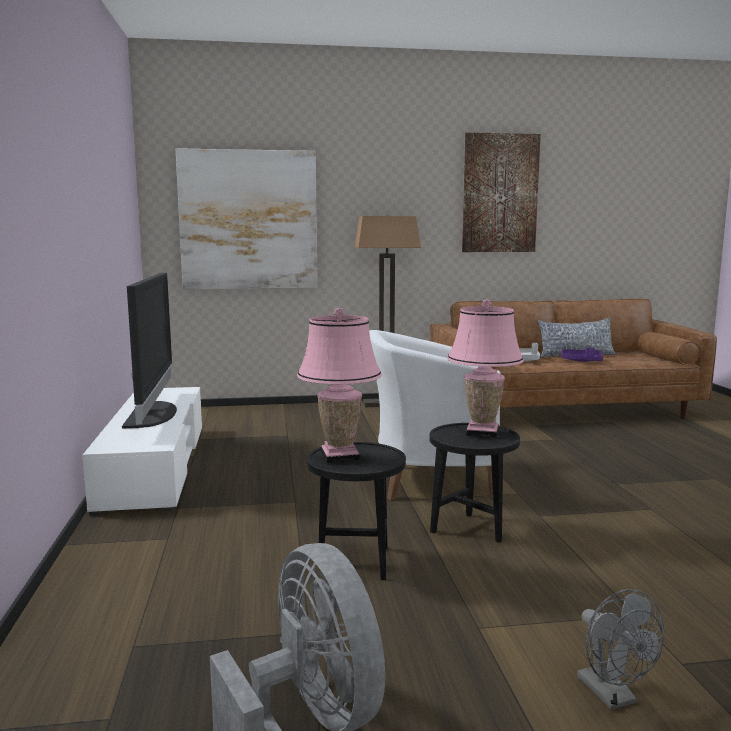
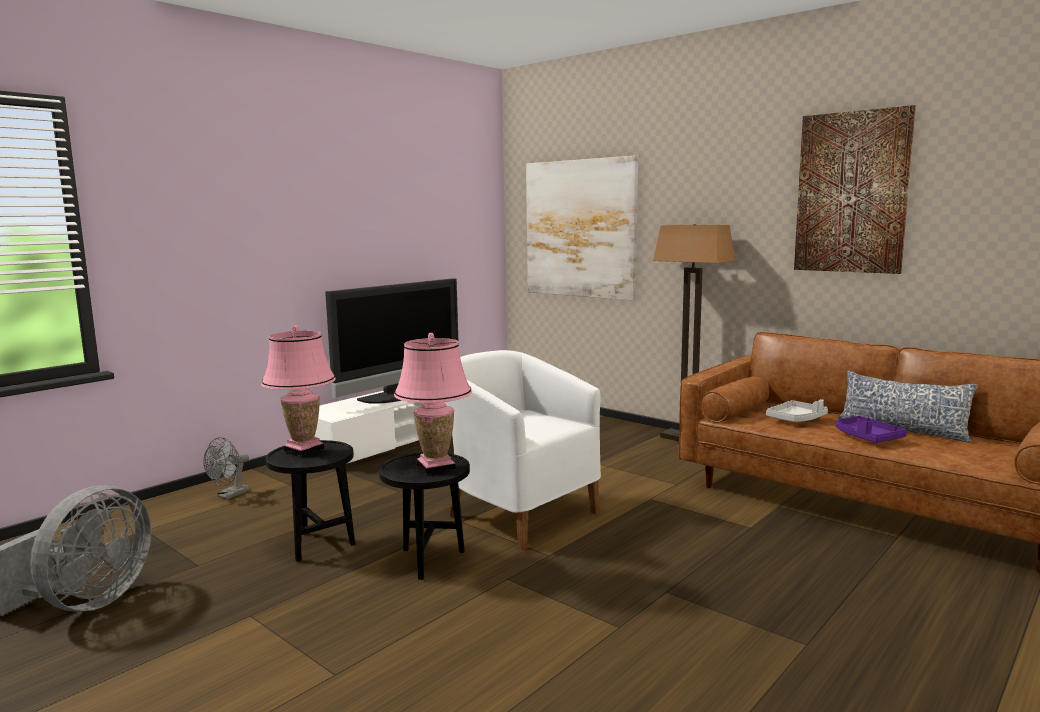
camera: 50 degrees right, 0 degrees up
(613, 696) = (180, 696): grey fan -> grey fan (230, 495)

